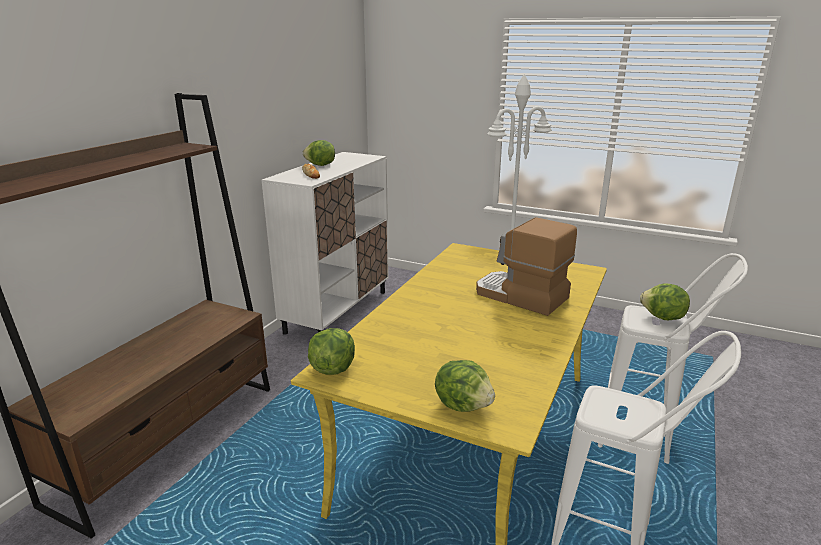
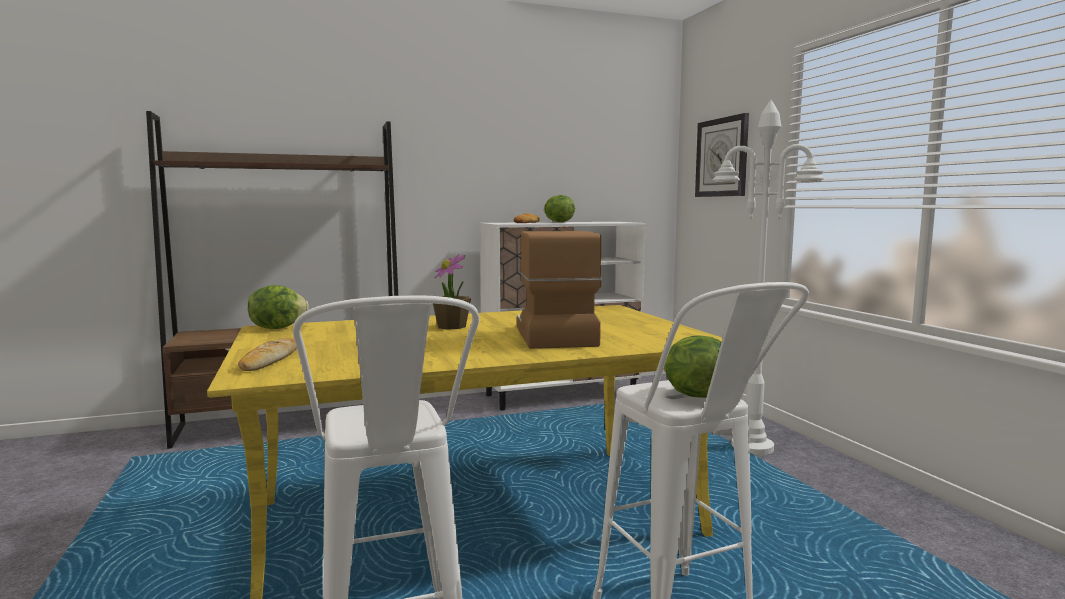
camera: 45 degrees right, 15 degrees down
(424, 93) = (722, 157): none -> wall clock
(441, 310) = (452, 326): none -> potted plant
(463, 405) = (270, 360): lettuce -> bread

